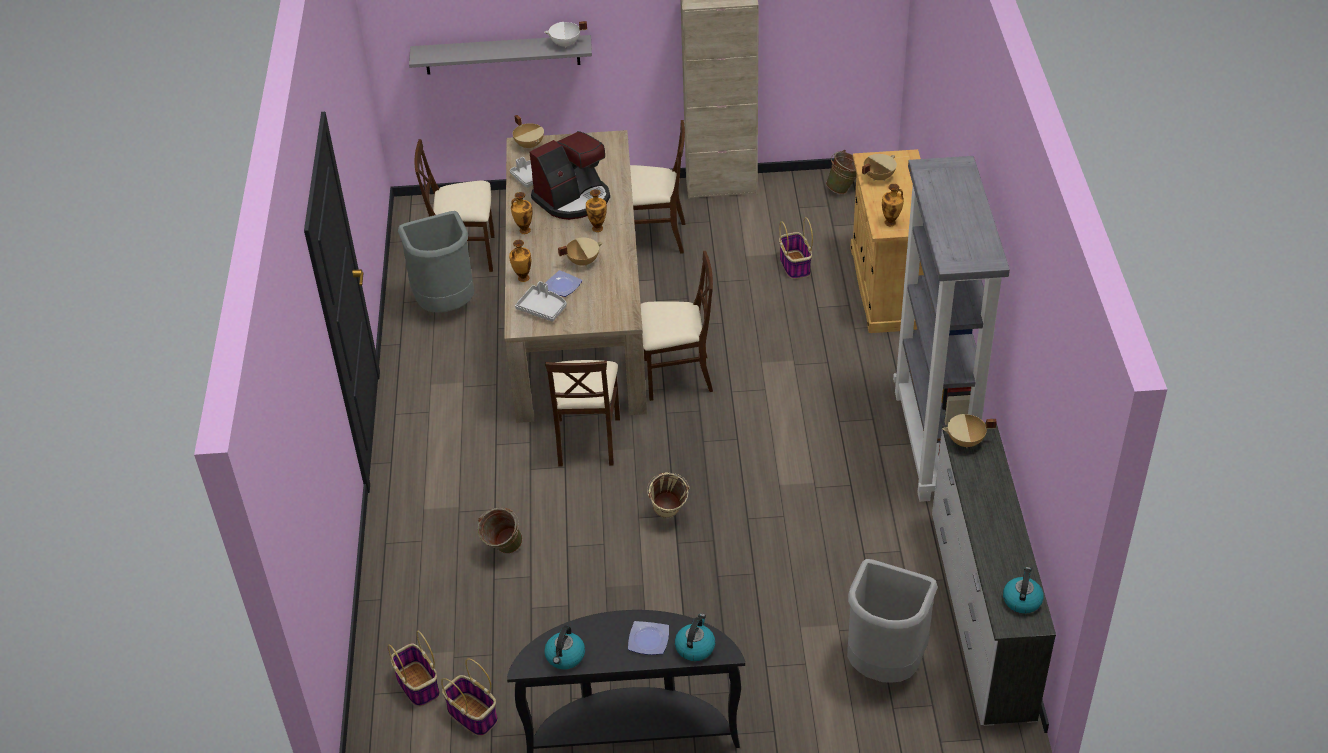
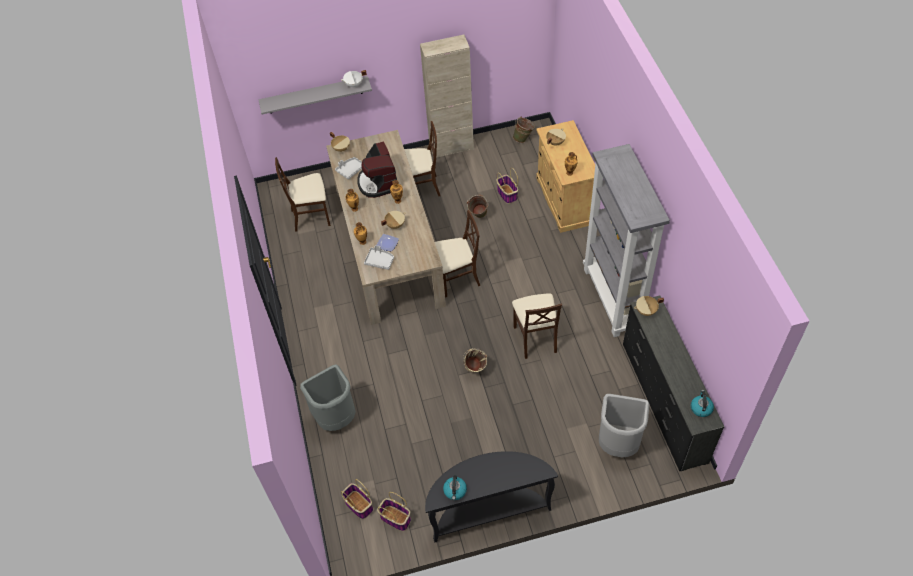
camera: 10 degrees left, 10 degrees up
(446, 306) = (308, 253): grey trash can -> grey trash can (336, 418)
(503, 551) = (385, 410): green bucket -> green bucket (478, 217)
(573, 199) = (378, 182): coffee machine -> coffee machine turned 120 degrees clockwise
(587, 440) = (415, 329): beige chair -> beige chair (535, 338)
(649, 639) = (500, 471): plate -> none
(695, 647) = (527, 471): kettle -> none
(980, 613) = (663, 402): white dresser -> black dresser

